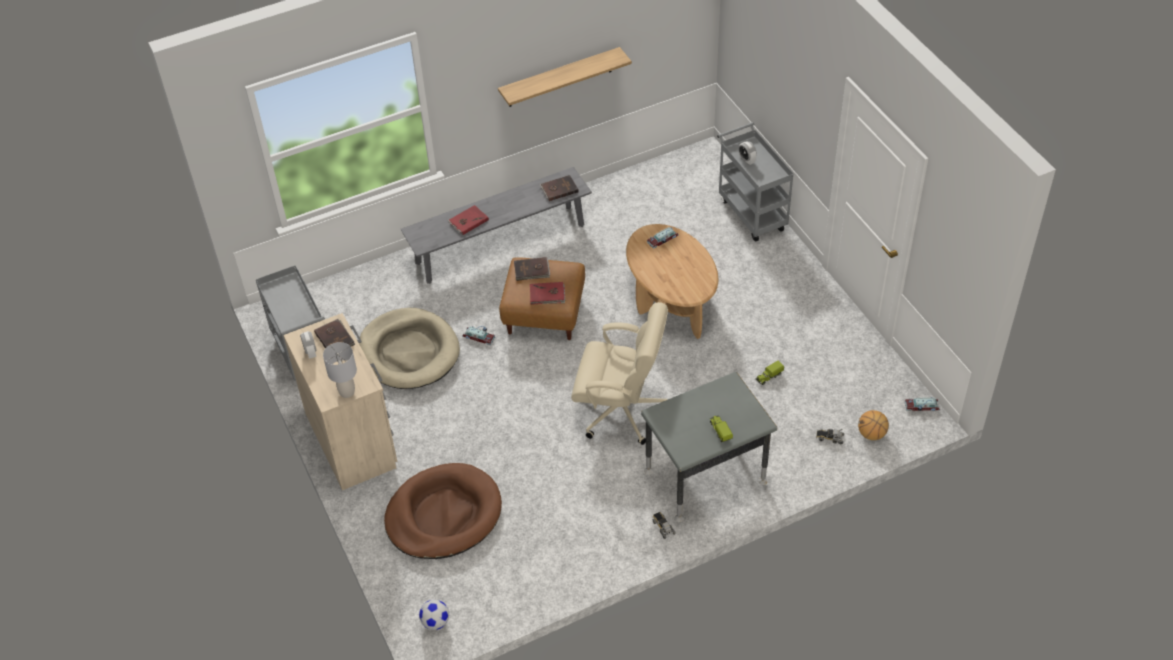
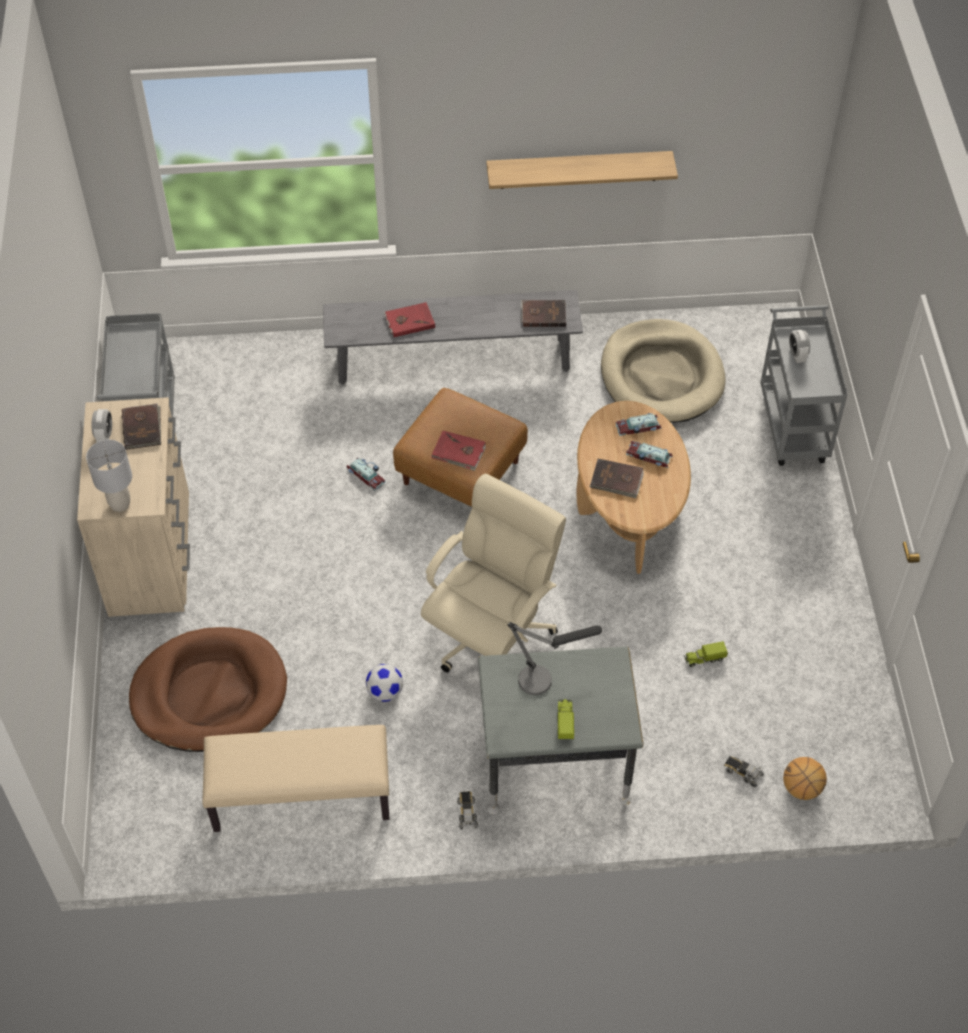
camera: 20 degrees right, 5 degrees up
(409, 352) = (273, 466): beige dog bed -> beige dog bed (661, 376)
(435, 622) = (131, 829): football -> football (385, 692)
(532, 270) = (456, 413): brown book -> brown book (616, 480)
(544, 558) = (300, 797): none -> beige bench
(621, 410) = (492, 636): beige office chair -> beige office chair turned 90 degrees counterclockwise
(693, 409) = (545, 679): none -> table lamp
(922, 407) = (889, 775): toy car -> toy car (649, 457)

